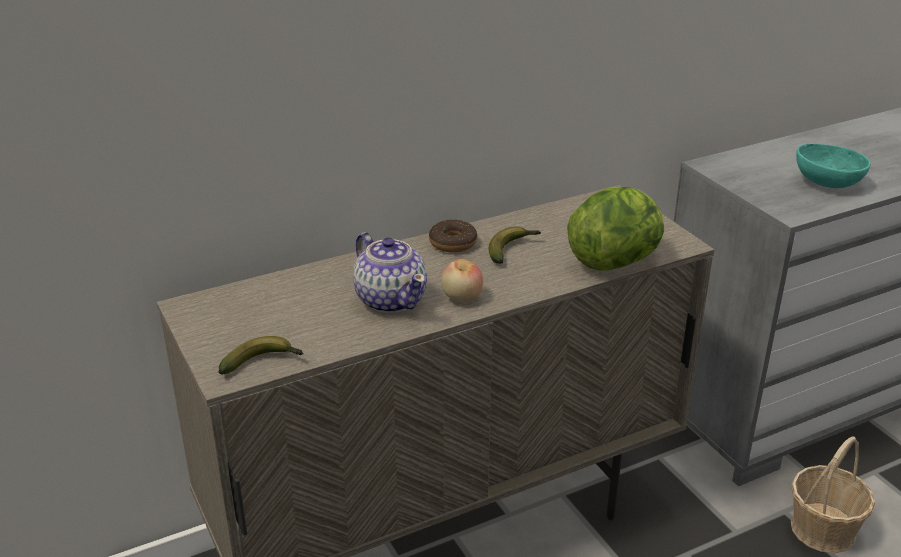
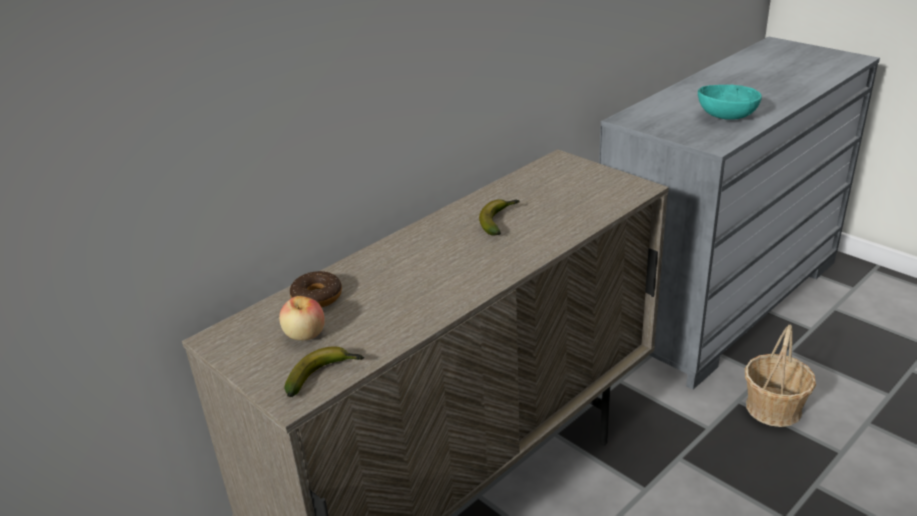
camera: 15 degrees left, 0 degrees up
(391, 299) = (415, 288): teapot -> none
(453, 243) = (443, 226): donut -> donut (317, 297)
(462, 297) = (479, 272): apple -> apple (305, 335)
(616, 261) = (595, 213): lettuce -> none

